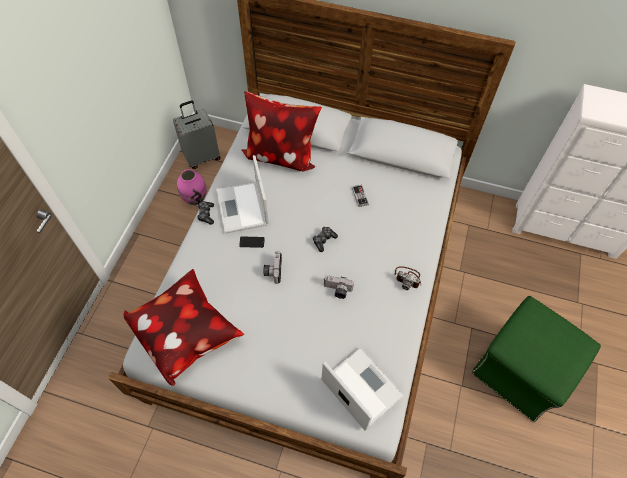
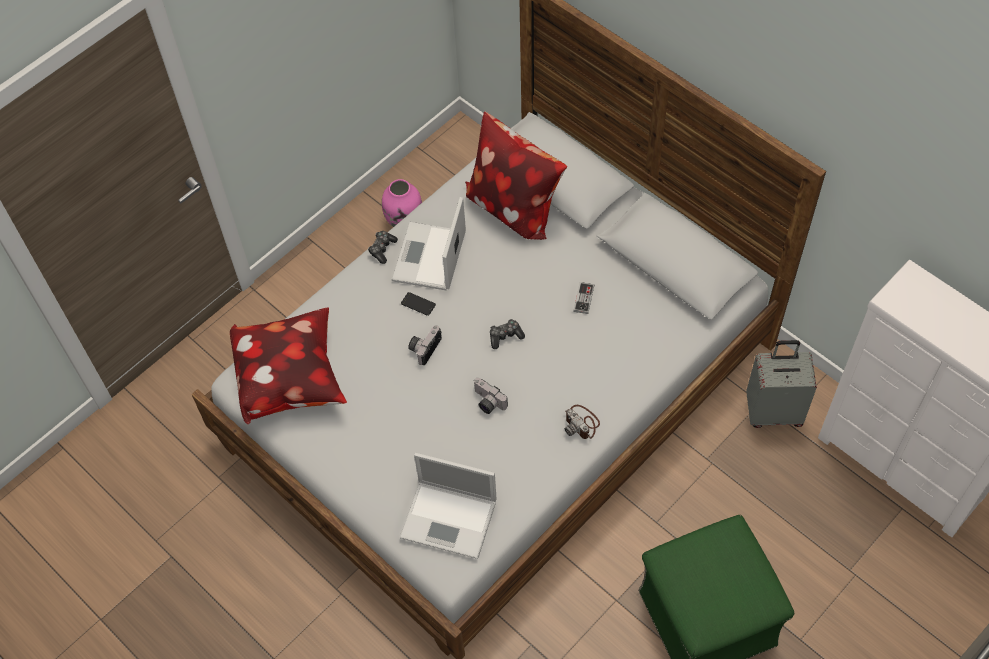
camera: 30 degrees right, 0 degrees up
(202, 157) = (441, 166): grey suitcase -> grey suitcase (773, 411)
(360, 387) = (450, 519): laptop -> laptop turned 120 degrees clockwise

